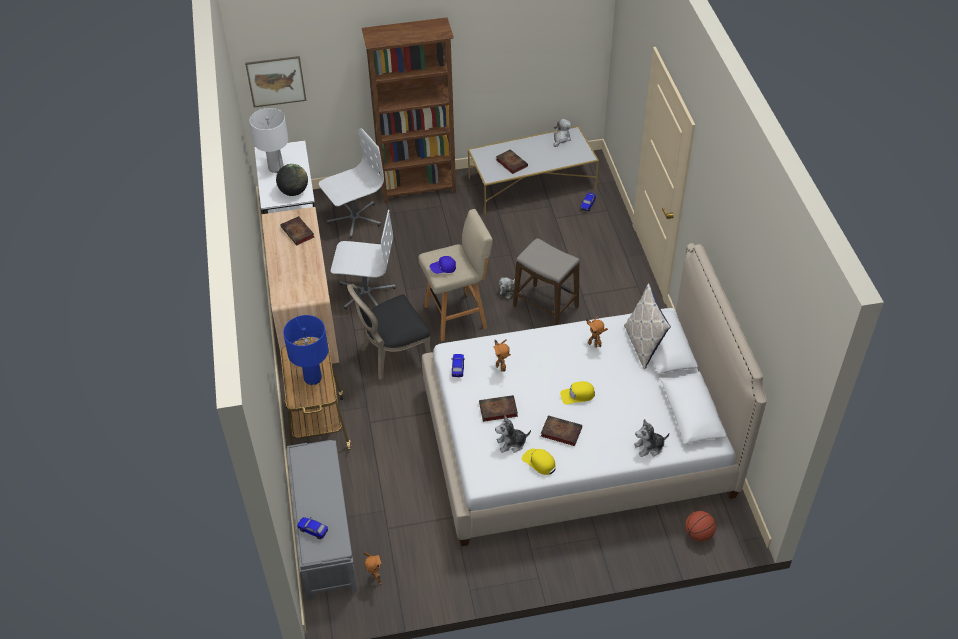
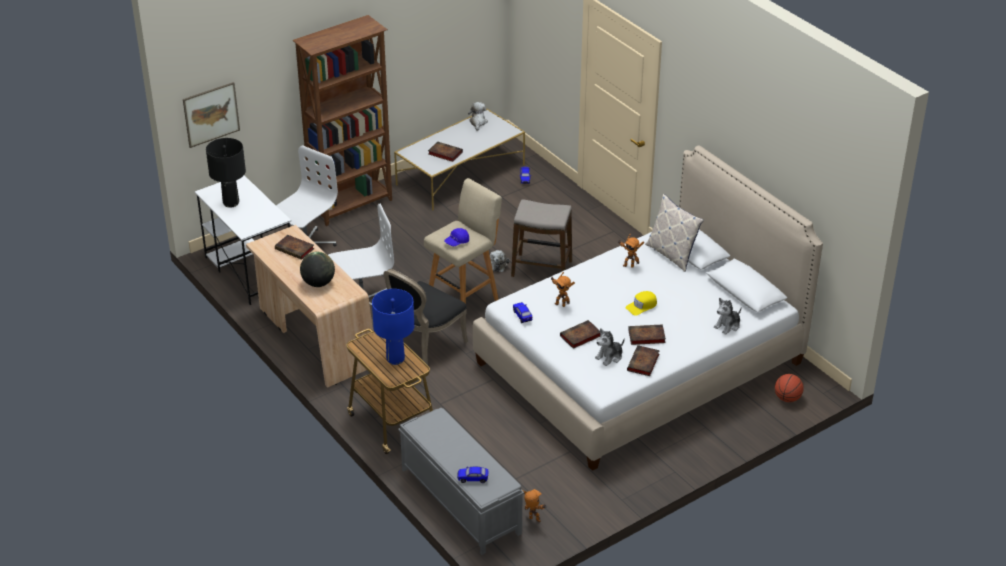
camera: 25 degrees left, 10 degrees down
(276, 168) = (231, 203): white table lamp -> black table lamp
(294, 192) = (265, 218): globe -> globe (318, 283)
(539, 462) = (643, 363): yellow cap -> book

